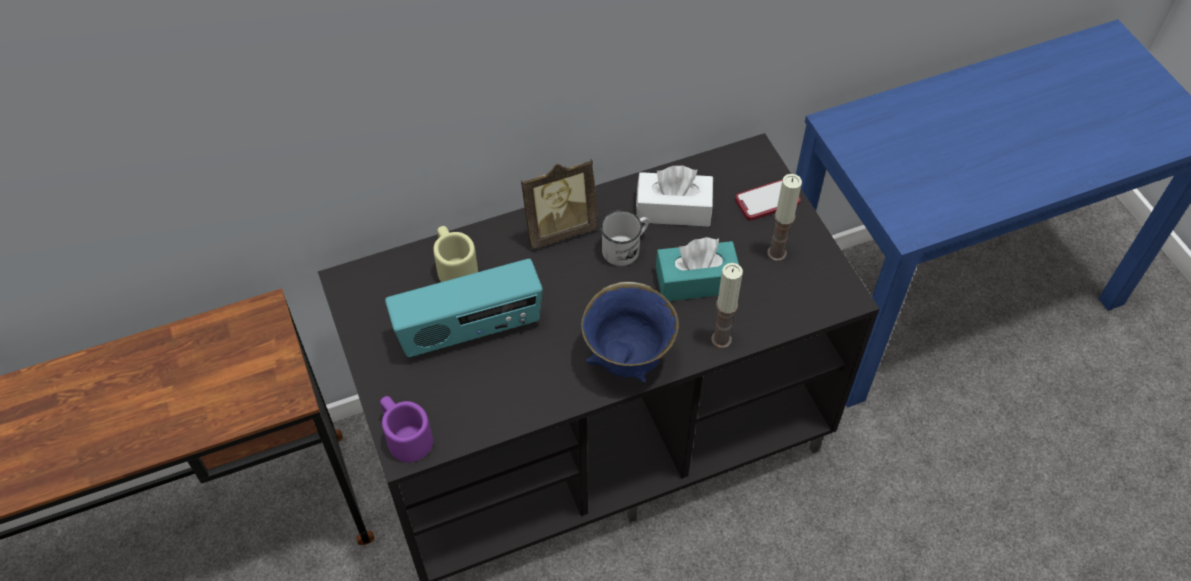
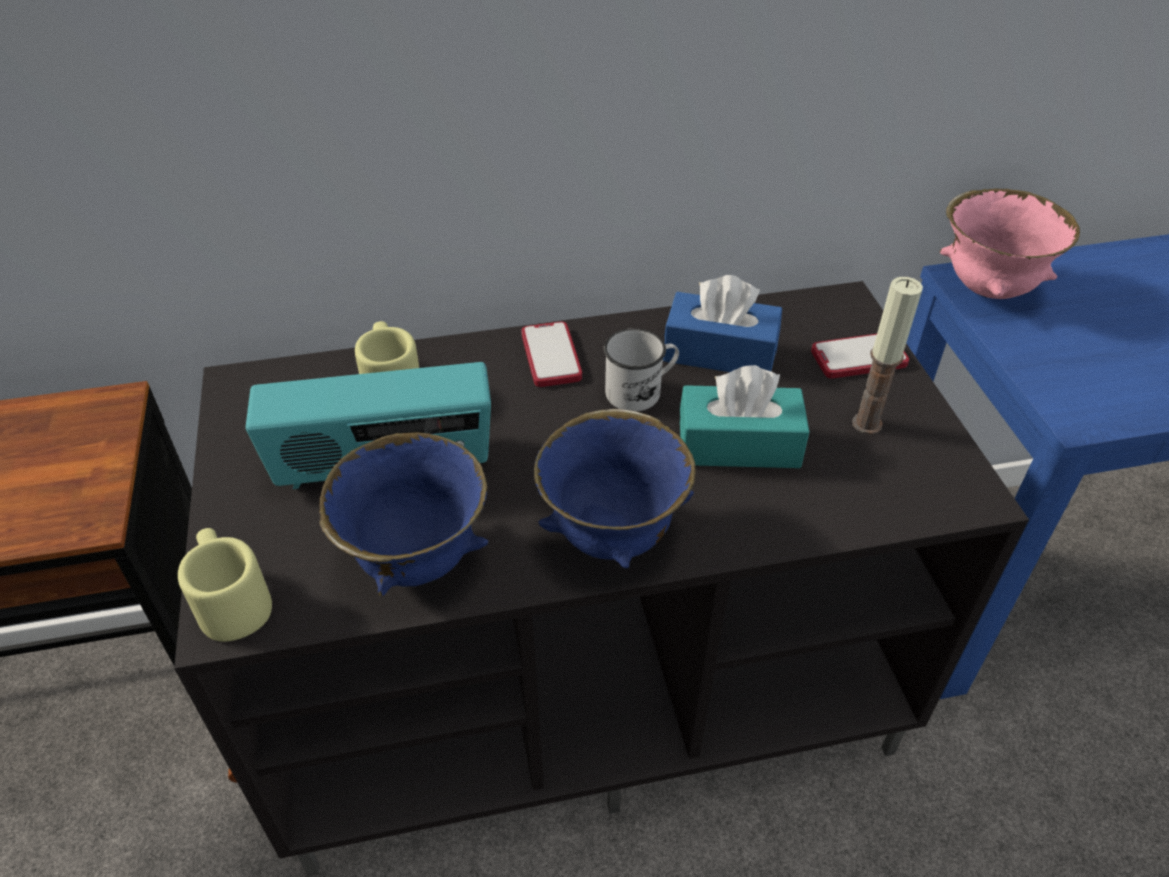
camera: 10 degrees right, 10 degrees down
(405, 436) = (231, 600): purple mug -> beige mug
(510, 393) = (415, 561): none -> blue bowl
(558, 228) = (551, 356): picture frame -> phone
(673, 209) = (720, 352): white tissue box -> blue tissue box
(721, 339) = (765, 529): candle -> none
(851, 131) = (988, 289): none -> pink bowl

